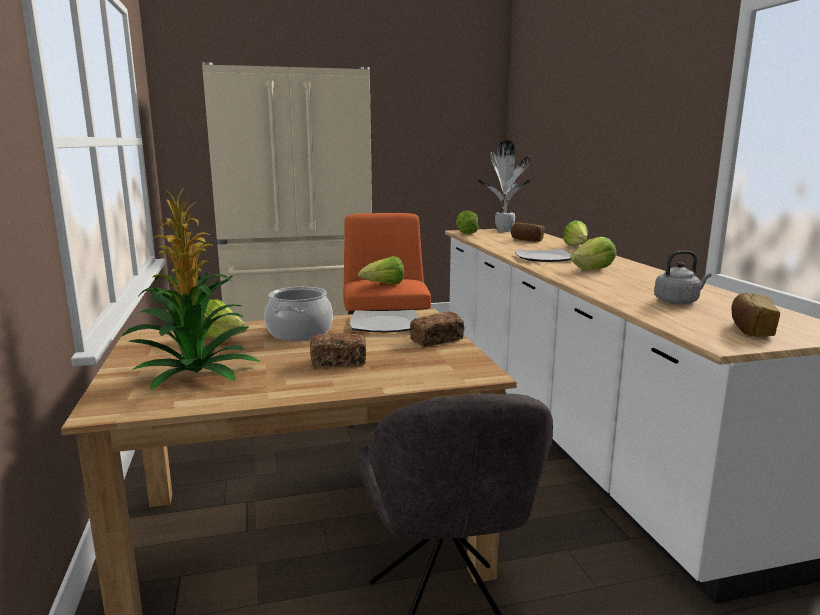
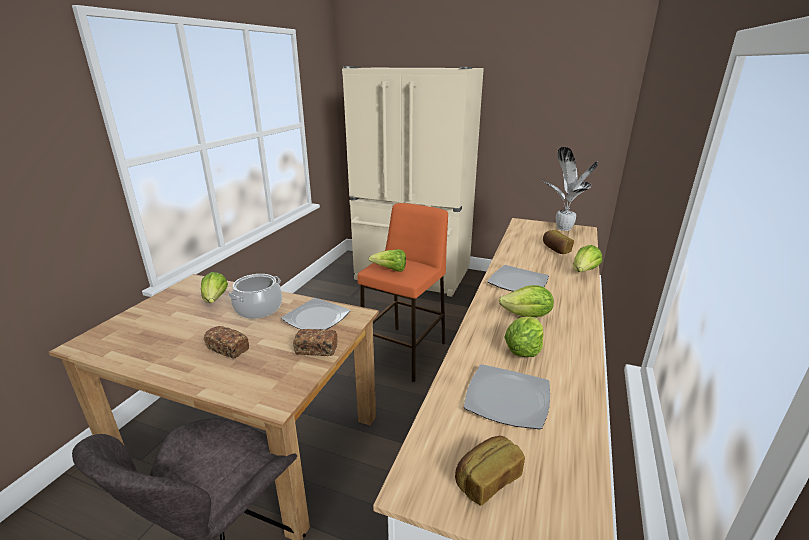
camera: 35 degrees right, 10 degrees up
(194, 372) = (156, 328): potted plant -> none
(466, 234) = (519, 227): lettuce -> lettuce (523, 350)
(678, 301) = (508, 398): grey kettle -> plate

